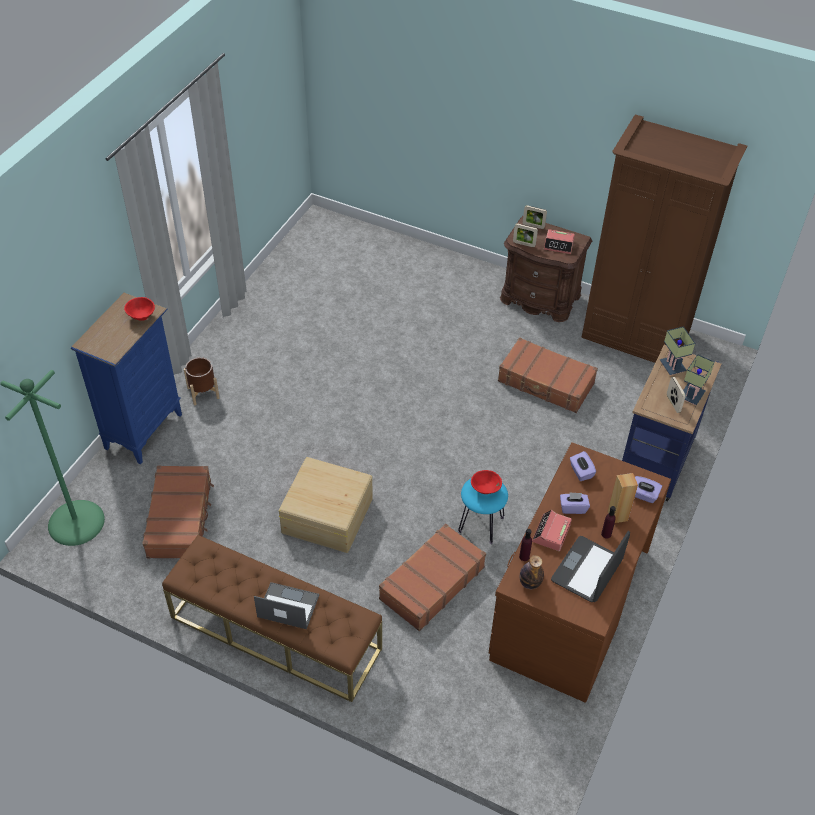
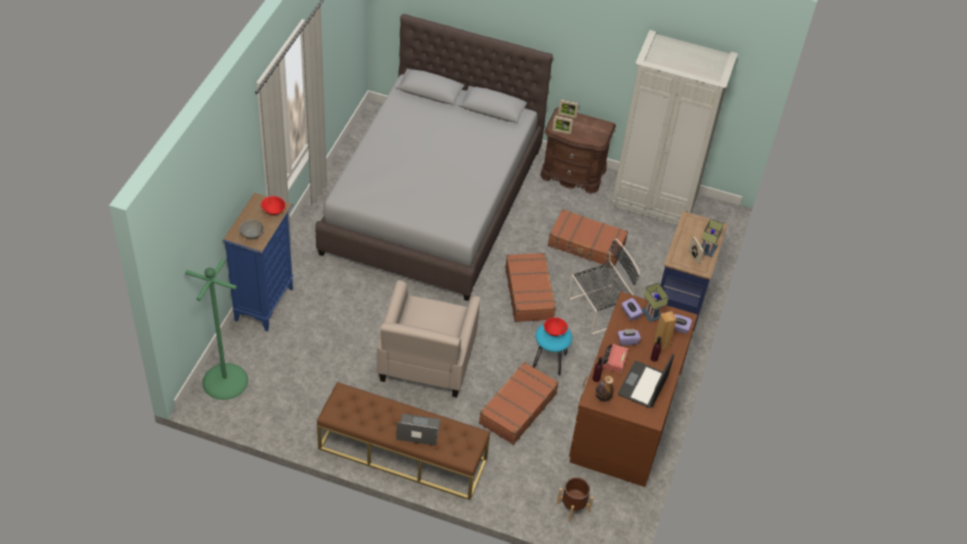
camera: 10 degrees left, 0 degrees up
(108, 343) = (252, 235): none -> grey bowl
(180, 518) = (309, 372): brown suitcase -> brown suitcase (529, 293)
(203, 393) = (307, 269): brown planter -> brown planter (573, 507)
(326, 515) = (426, 362): beige storage box -> beige armchair
(368, 321) = (433, 201): none -> grey bed
(552, 464) = (599, 310): none -> black chair
(559, 245) = (589, 131): alarm clock -> none
(635, 334) = (654, 201): brown wardrobe -> white wardrobe
(671, 366) = (689, 228): table lamp -> table lamp (650, 314)

